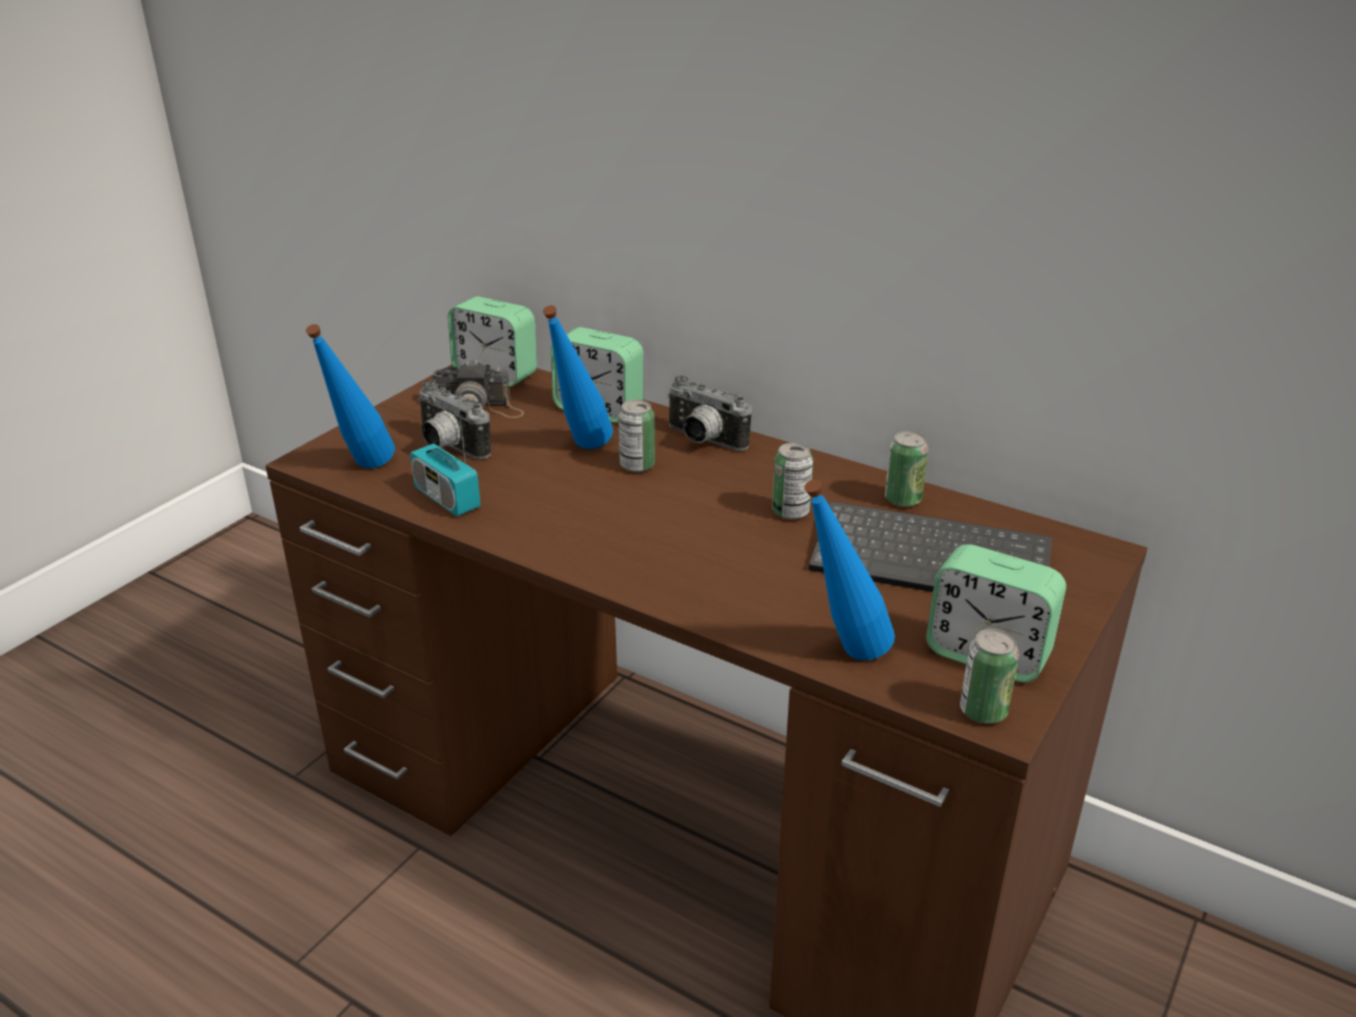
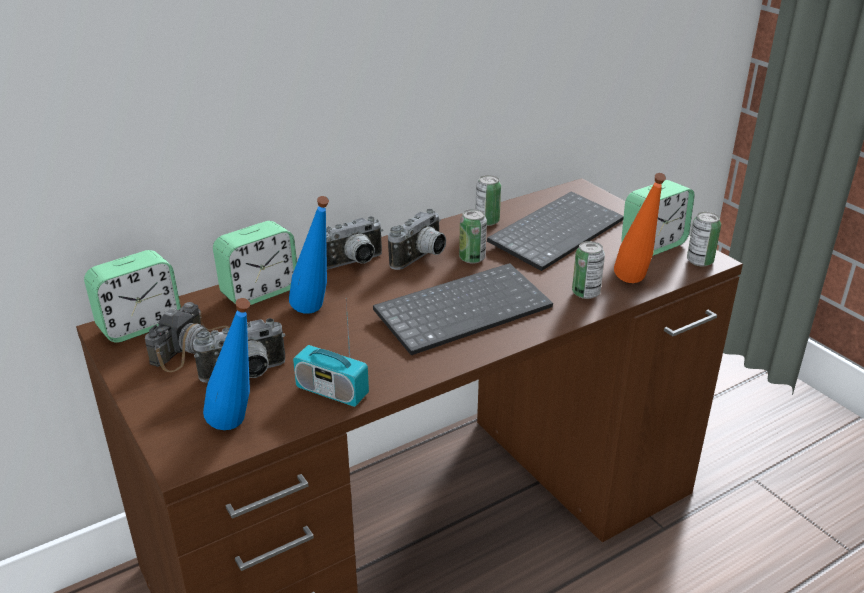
camera: 65 degrees left, 0 degrees up
(447, 498) = (332, 391): radio -> radio turned 45 degrees clockwise
(637, 465) = (362, 296): can -> can (585, 293)
(662, 535) = (463, 309): none -> keyboard
(757, 478) = (422, 258): none -> camera
(841, 656) = (633, 285): blue bottle -> orange bottle

